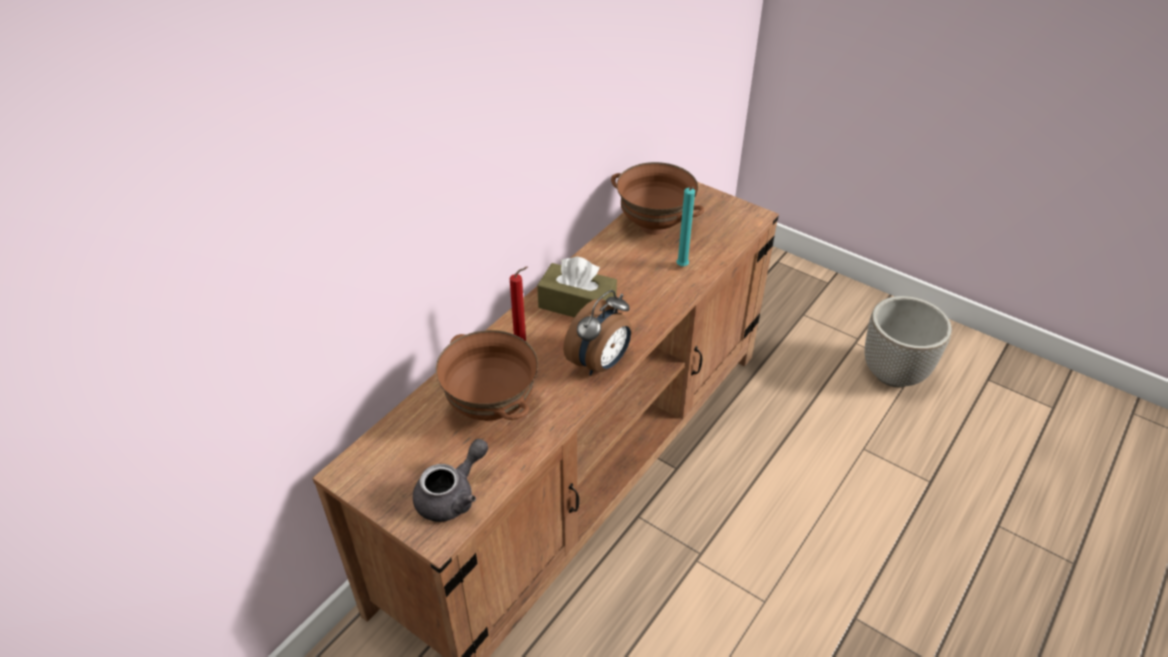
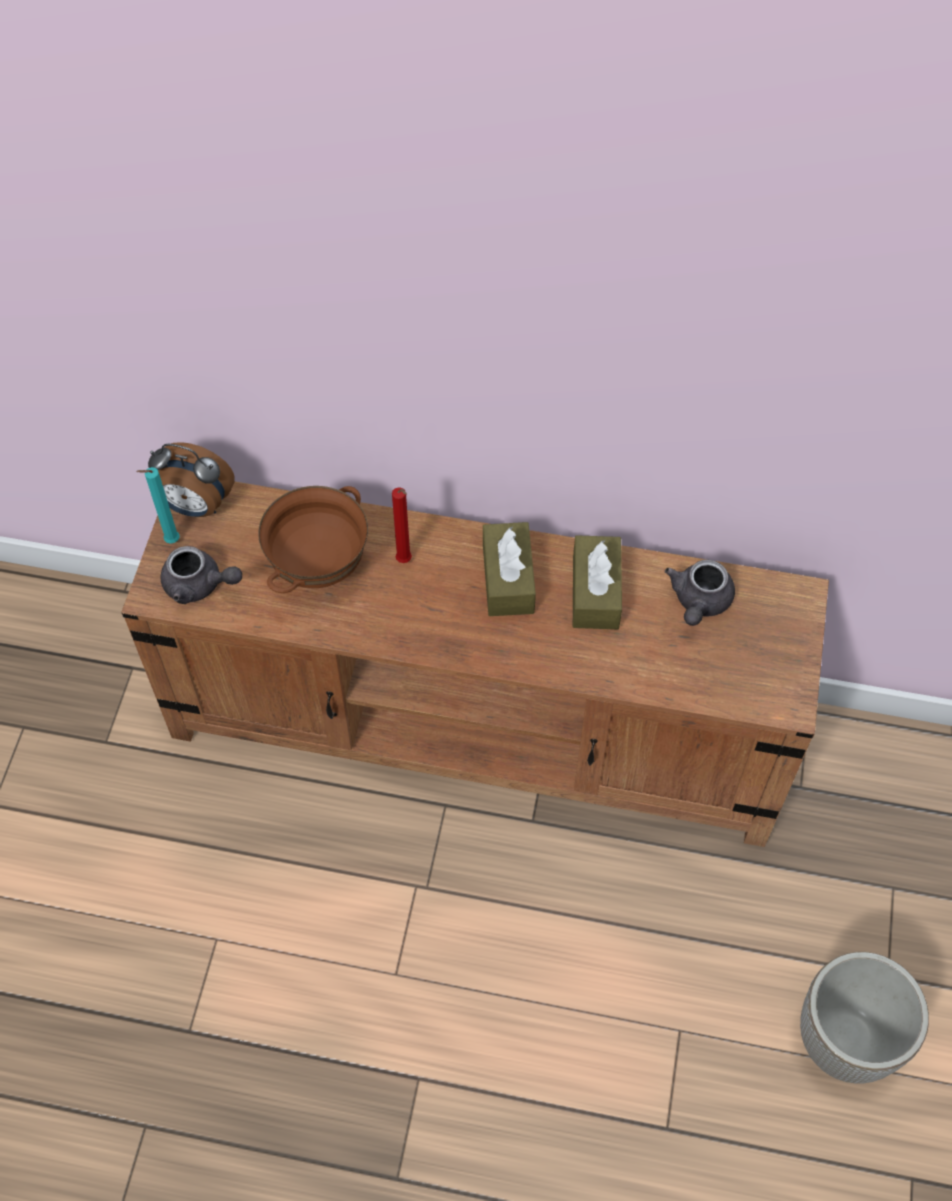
camera: 65 degrees right, 15 degrees up
(600, 363) = (428, 636): alarm clock -> alarm clock (196, 506)
(617, 267) = (595, 592): none -> brown tissue box
(655, 225) = (699, 602): brown bowl -> grey teapot
(682, 267) = (634, 659): turquoise candle -> turquoise candle (170, 541)

